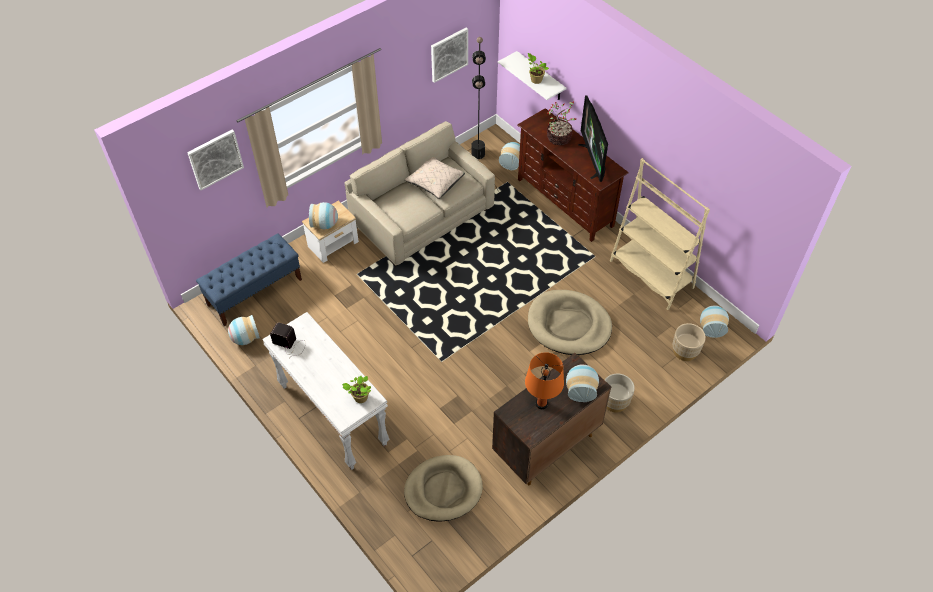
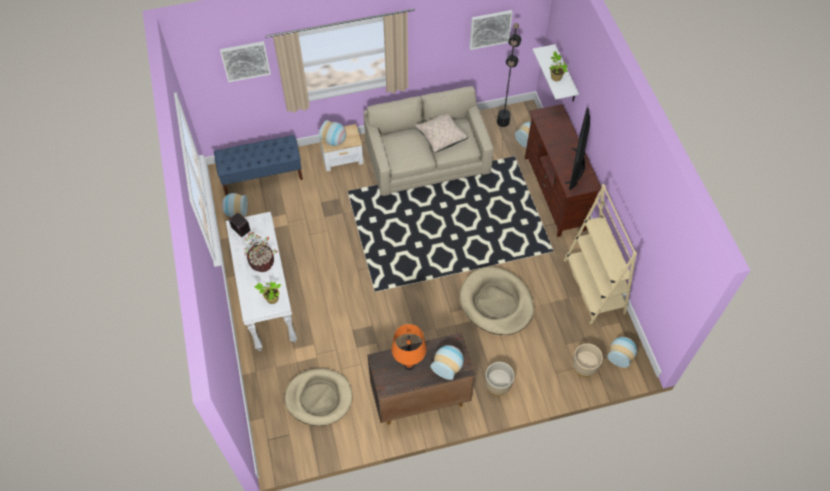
camera: 25 degrees right, 5 degrees up
(559, 137) = (559, 135): potted plant -> potted plant (262, 262)

